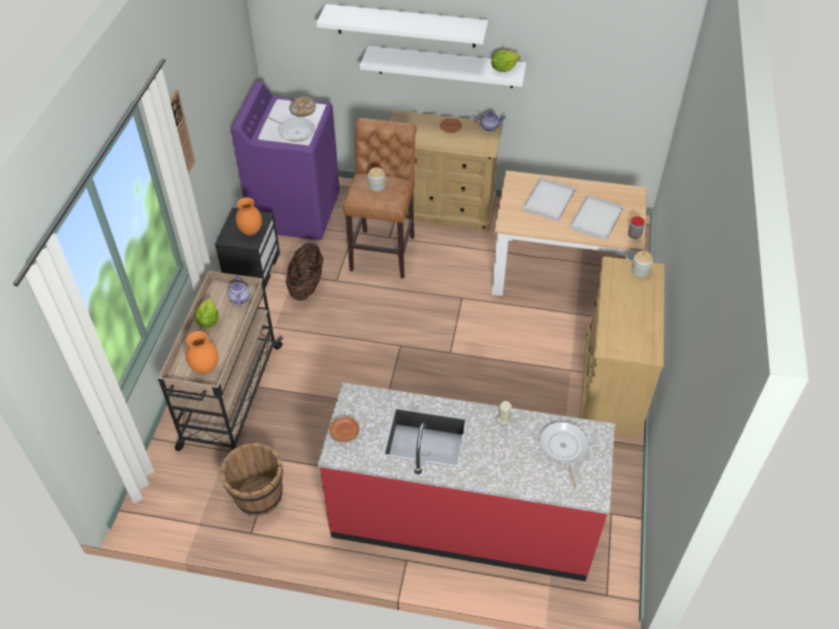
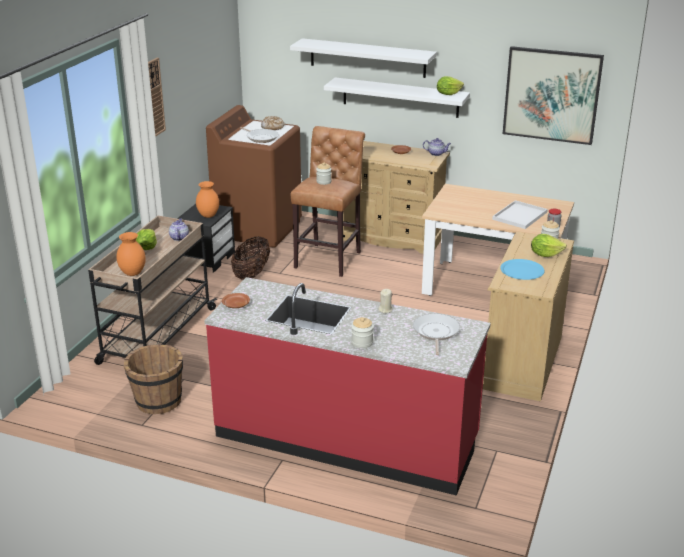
camera: 10 degrees right, 20 degrees down
(295, 211) = (258, 228): purple washing machine -> brown washing machine
(493, 477) = (362, 343): none -> jar
(548, 199) = (478, 202): white tray -> none
(619, 65) = (551, 95): none -> picture
(623, 323) = (522, 270): none -> blue plate
(641, 293) = (545, 254): none -> lettuce

